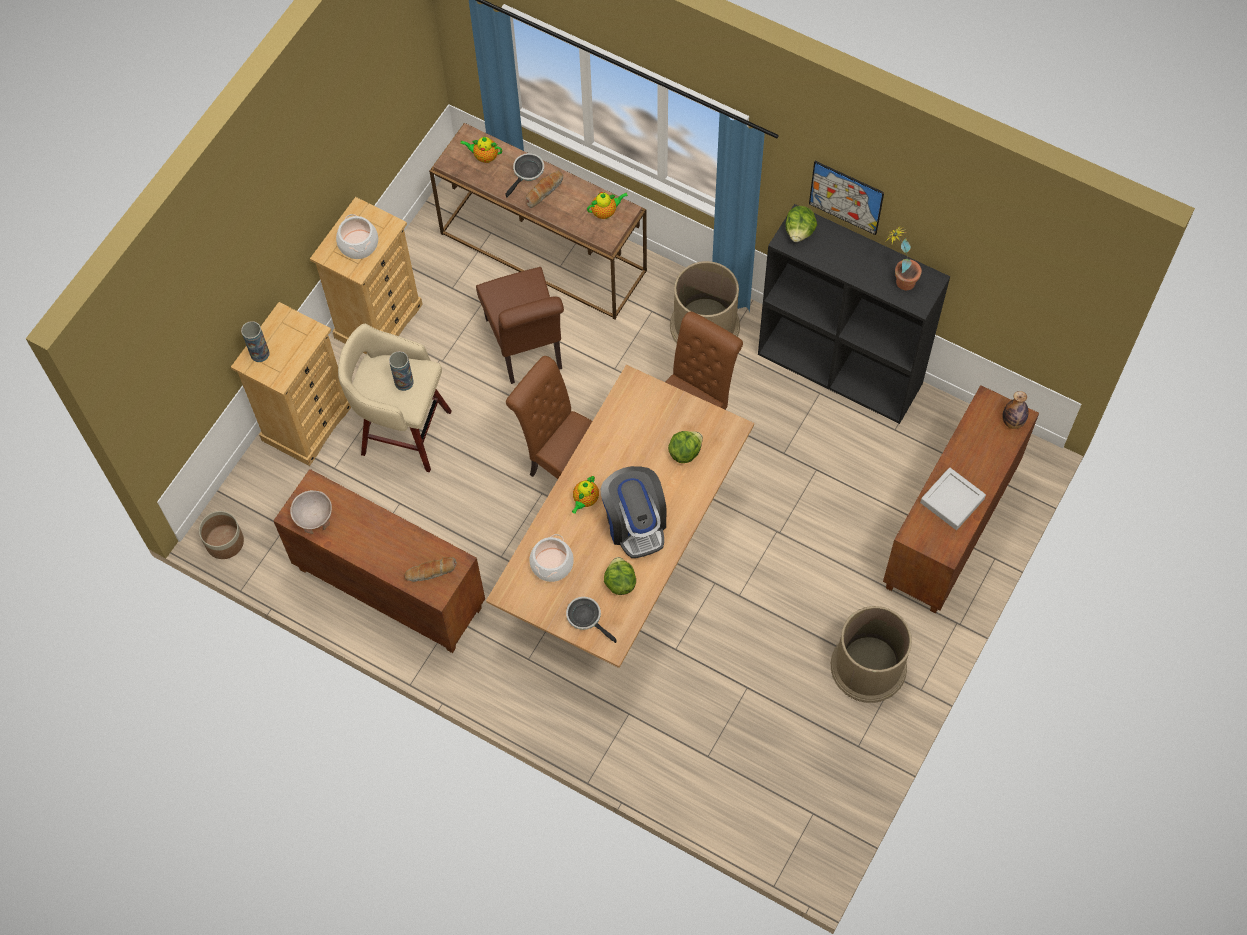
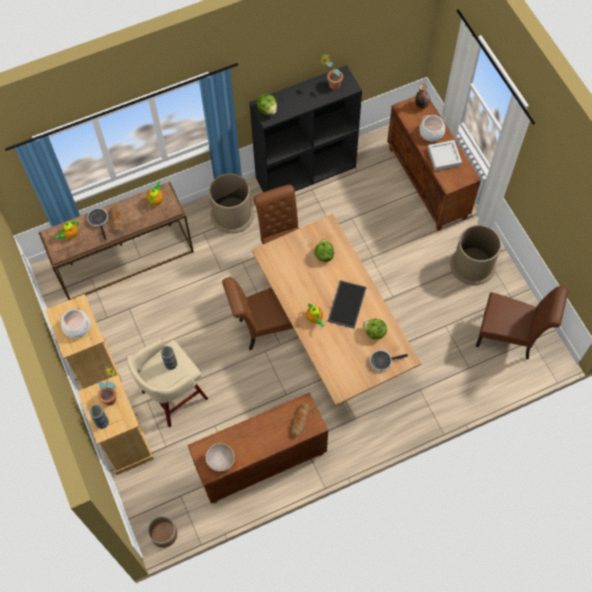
camera: 55 degrees left, 0 degrees up
(299, 342) = (113, 396): none -> potted plant
(526, 348) = (174, 304): brown chair -> brown chair (510, 338)
(552, 564) = (339, 358): cooking pot -> cooking pot (431, 132)
(635, 523) = (346, 303): coffee machine -> tray
(846, 197) = (278, 70): picture -> none

